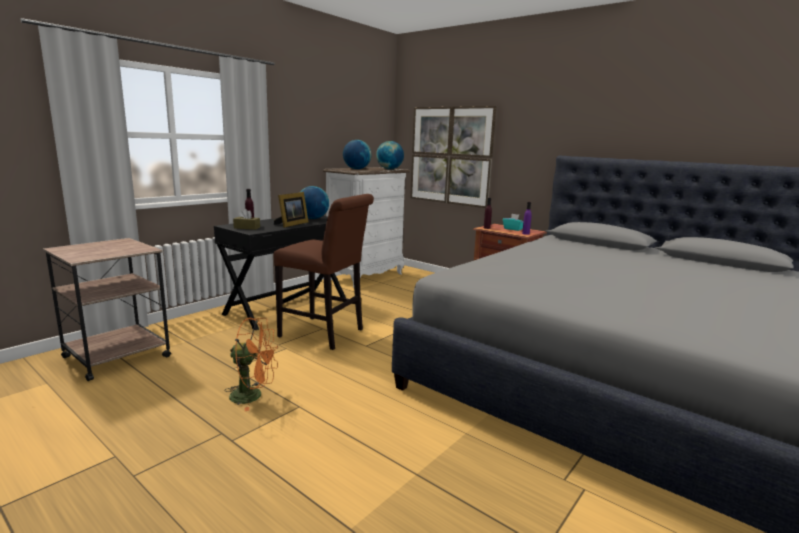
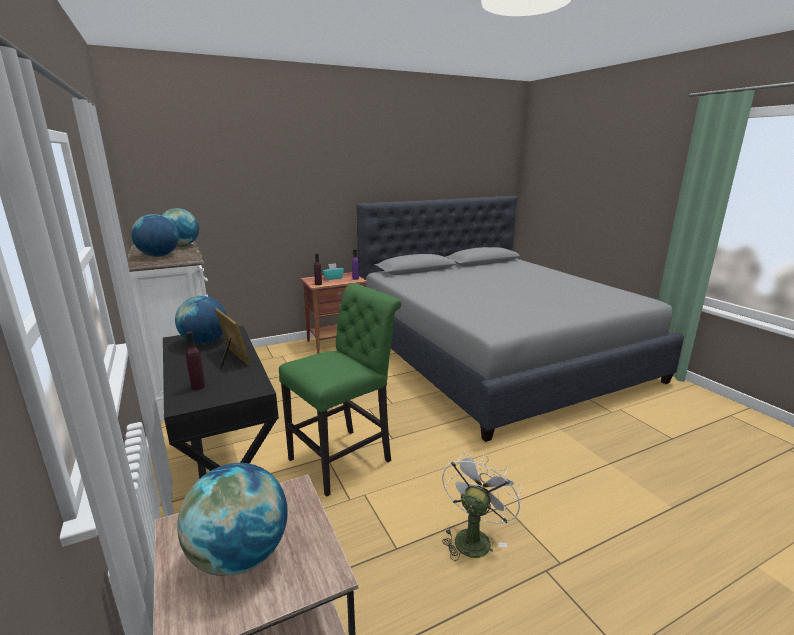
camera: 65 degrees left, 5 degrees up
(98, 248) = (240, 556): none -> globe
(247, 228) = (221, 390): brown tissue box -> none
(253, 396) = (473, 537): orange fan -> white fan
(325, 334) = (345, 458): brown stool -> green stool
(450, 156) = (227, 215): picture -> none

